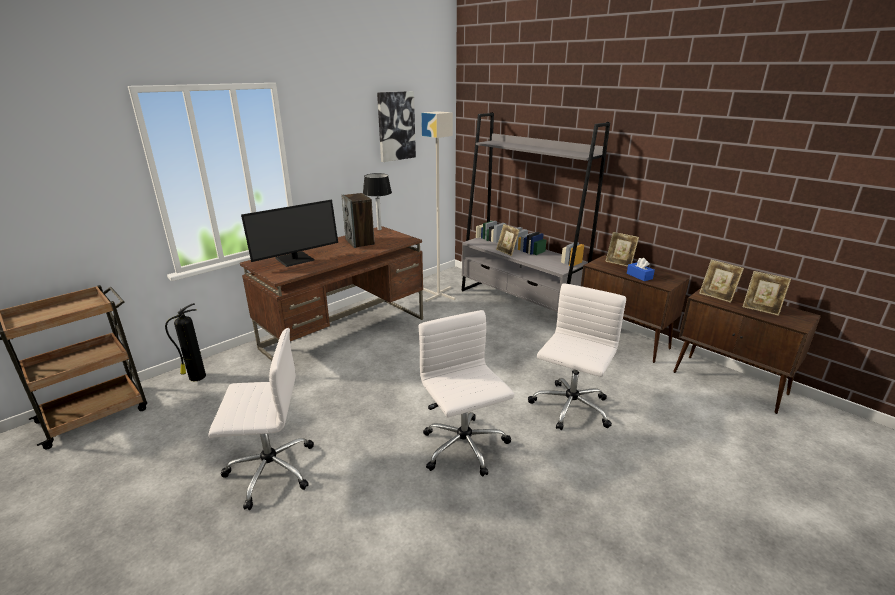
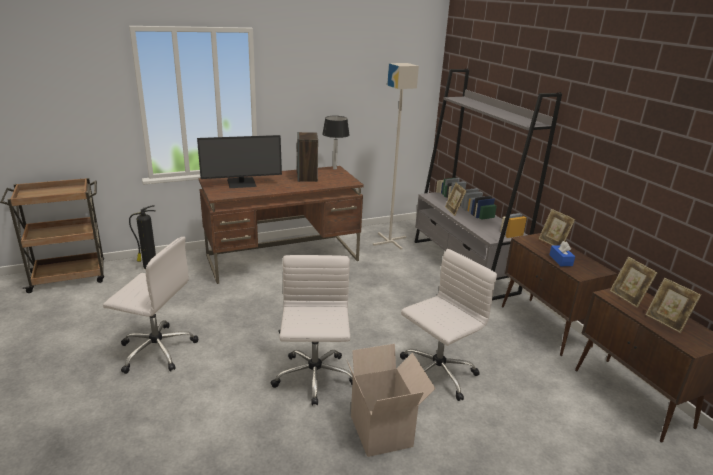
camera: 20 degrees right, 0 degrees up
(396, 126) = (370, 73): picture -> none
(566, 480) = (383, 431): none -> cardboard box

